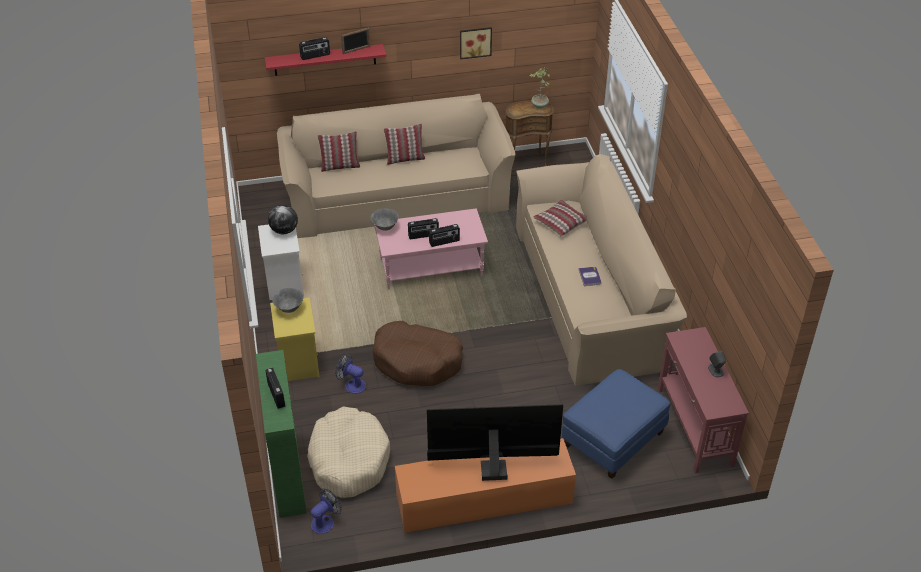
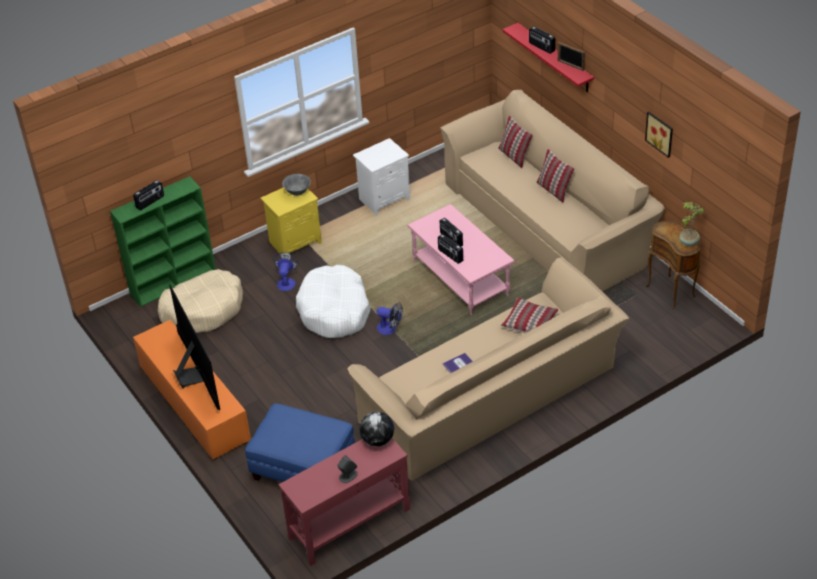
camera: 70 degrees right, 0 degrees up
(284, 230) = (392, 154): globe -> globe (377, 440)
(325, 521) = (136, 320): fan -> fan (390, 329)
(385, 227) = (447, 213): grey bowl -> none
(417, 361) = (334, 311): brown dog bed -> white dog bed

